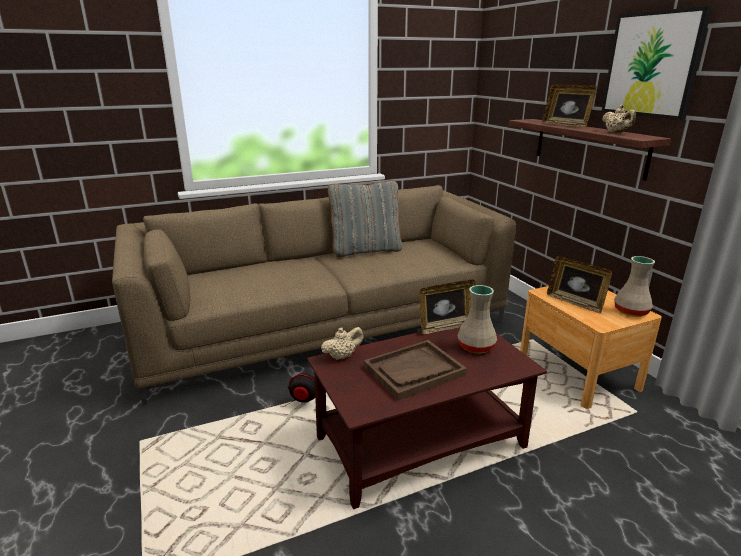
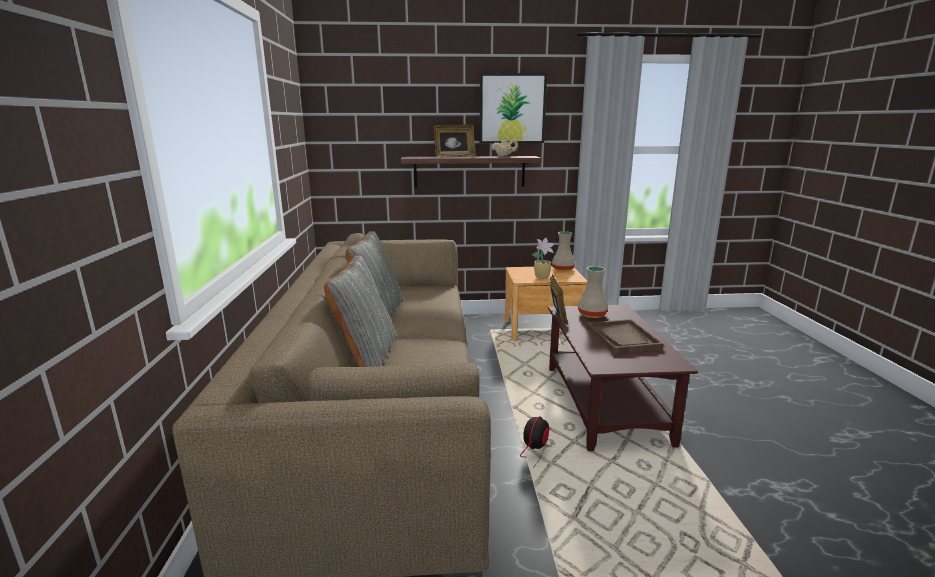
camera: 70 degrees left, 5 degrees down
(282, 263) = (367, 356): none -> grey pillow
(342, 356) = (593, 359): beige teapot -> none
(575, 302) = (542, 277): picture frame -> potted plant

